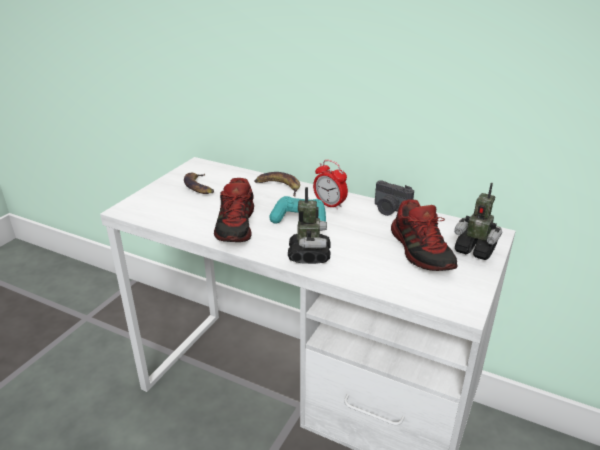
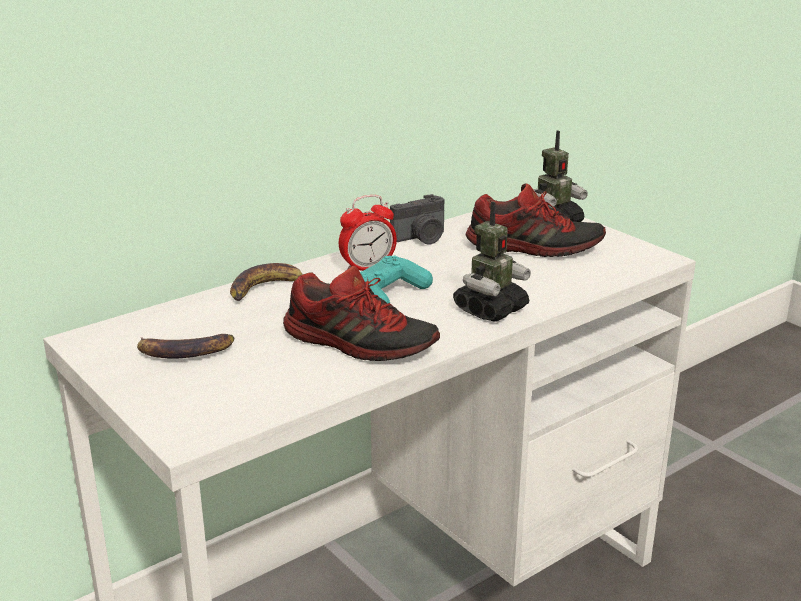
camera: 65 degrees left, 5 degrees down
(309, 255) = (490, 310): toy robot -> toy robot turned 105 degrees clockwise

